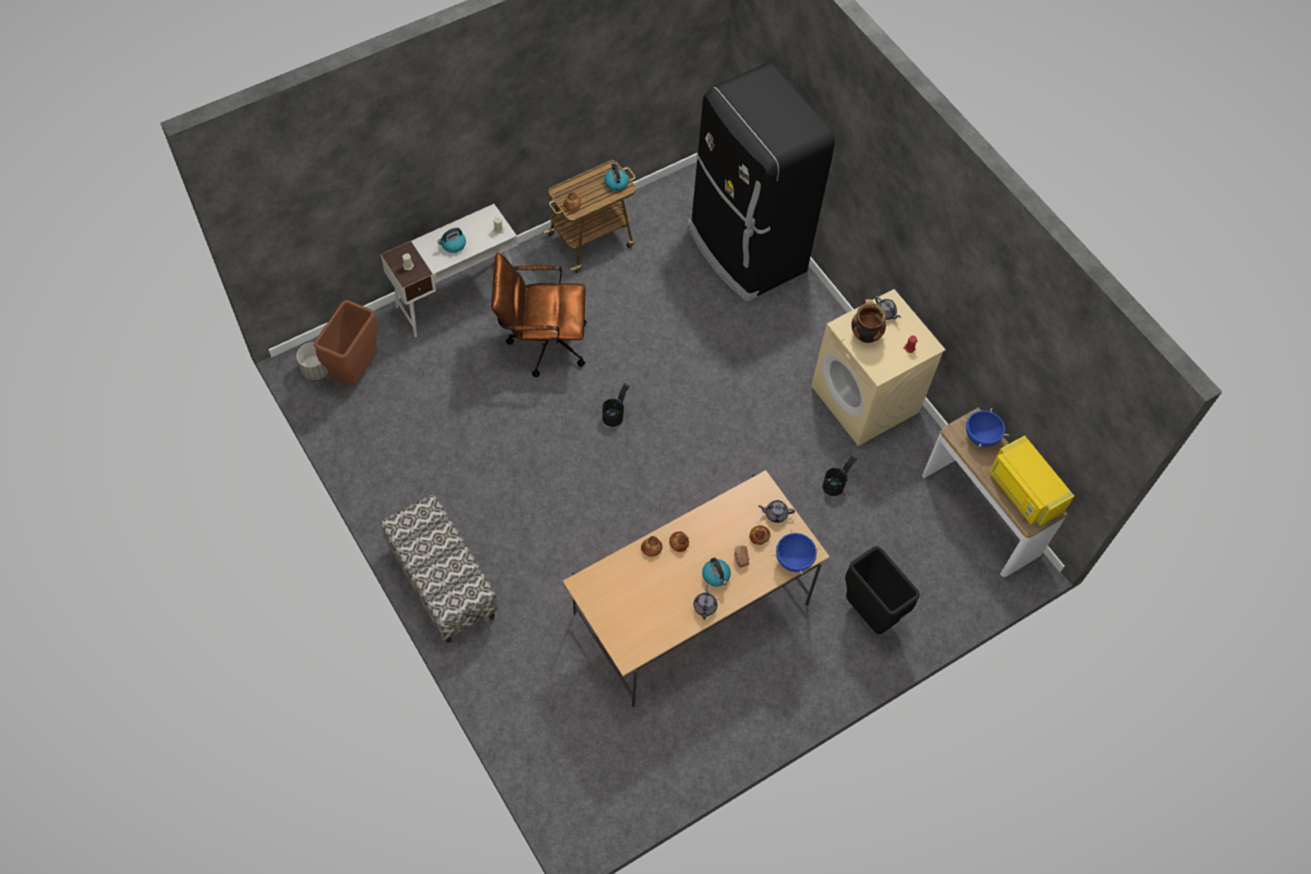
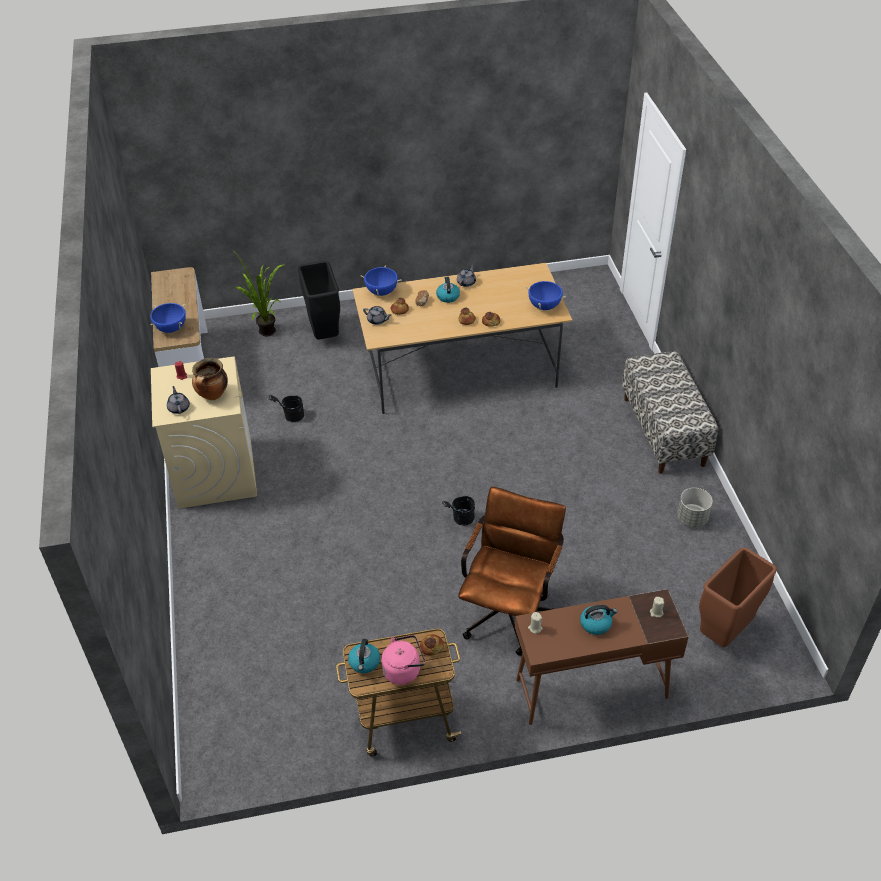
camera: 155 degrees left, 15 degrees down
(316, 369) = (771, 647): grey planter -> grey planter (692, 518)
(457, 297) = (591, 688): white desk -> brown desk
(541, 343) = (509, 609): brown office chair -> brown office chair turned 90 degrees counterclockwise
(585, 184) = (404, 670): none -> pink kettle
(600, 592) = (544, 306): none -> blue cooking pot
(745, 250) = (231, 651): black fridge -> none
(934, 593) = (266, 334): none -> potted plant
(1023, 492) = (171, 290): yellow microwave -> none

